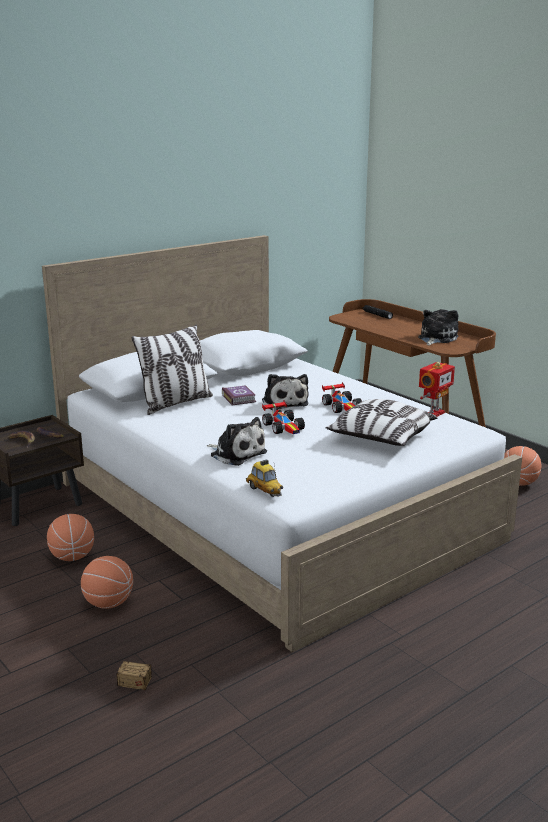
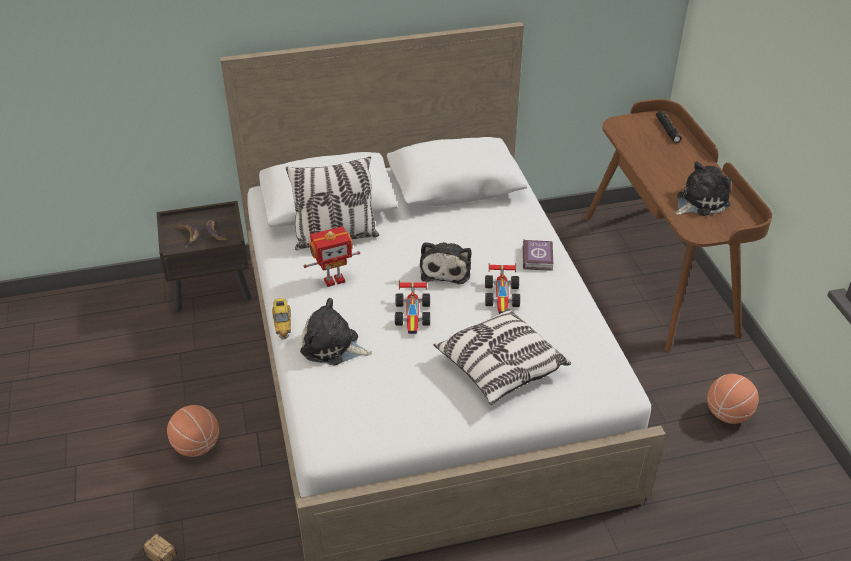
camera: 25 degrees right, 20 degrees up
(72, 557) = (201, 372): basketball -> none
(236, 454) = (333, 347): plush toy -> plush toy turned 135 degrees clockwise
(239, 398) = (405, 246): book -> book (538, 257)
(264, 491) = (316, 419): toy car -> toy car (283, 325)
(434, 413) = (596, 340): toy robot -> toy robot (334, 280)

